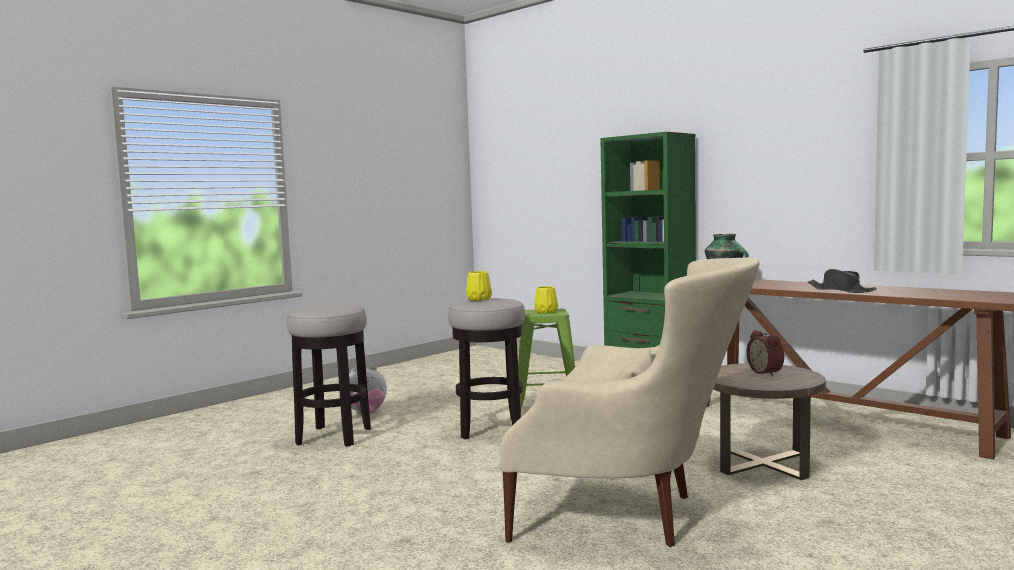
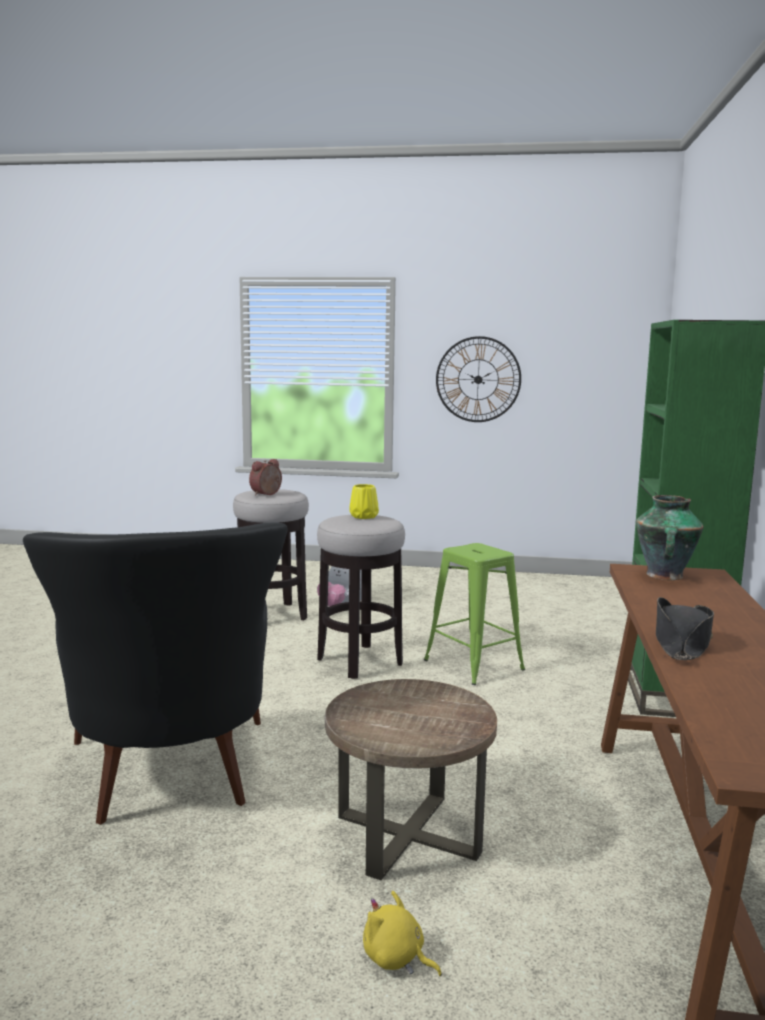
camera: 55 degrees right, 5 degrees up
(355, 196) = (478, 379): none -> wall clock
(547, 312) = (477, 551): yellow vase -> none
(631, 514) = (171, 784): beige armchair -> black armchair
(767, 372) = (431, 713): alarm clock -> alarm clock (267, 494)
(887, 488) = (396, 958): none -> yellow plush toy

